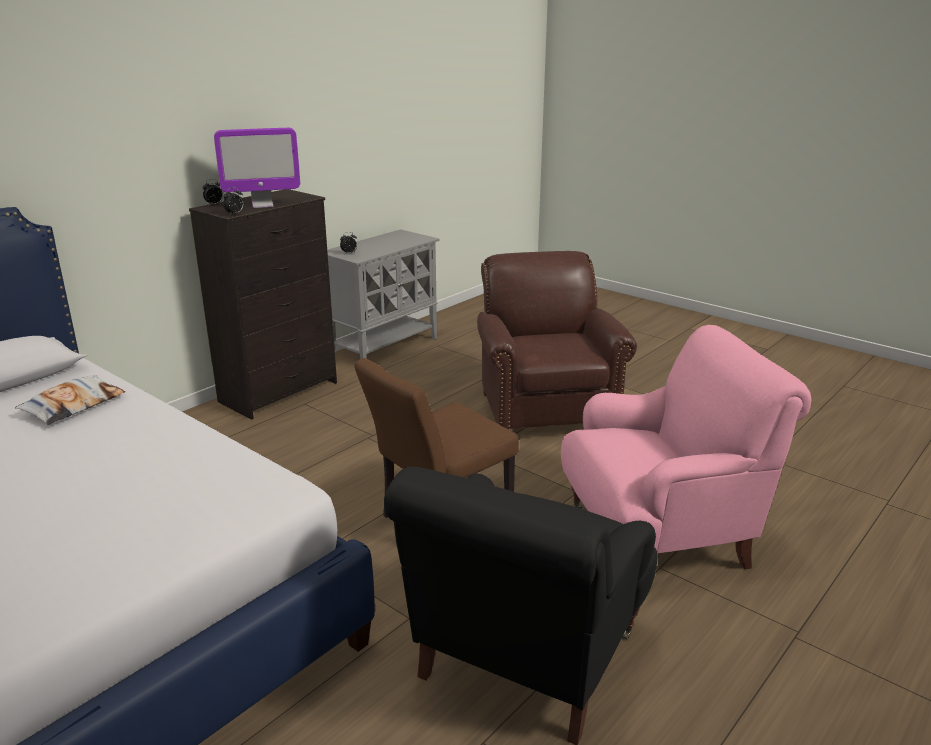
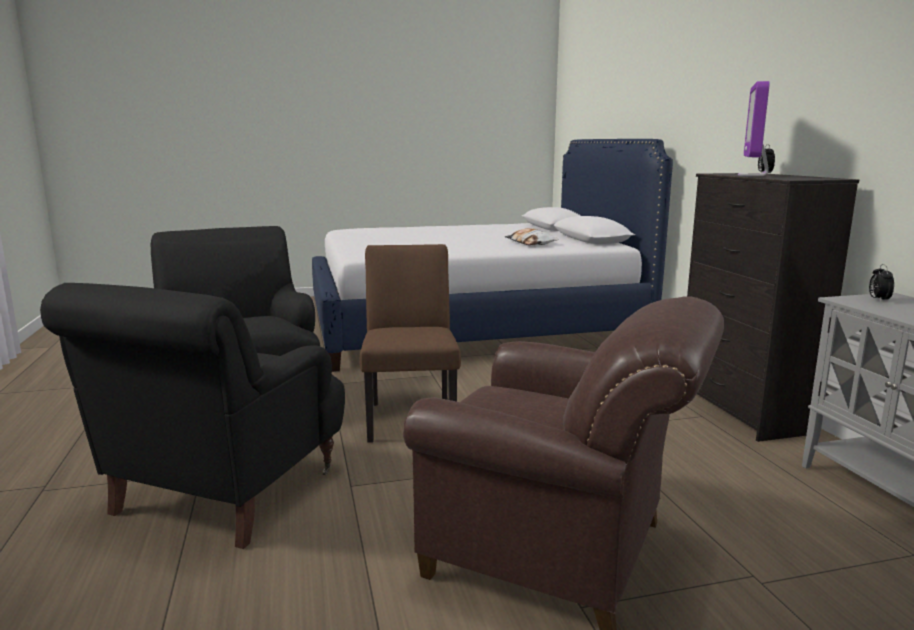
camera: 125 degrees right, 10 degrees down
(235, 214) = (712, 173): alarm clock -> none
(661, 536) = (223, 494): pink armchair -> black armchair

